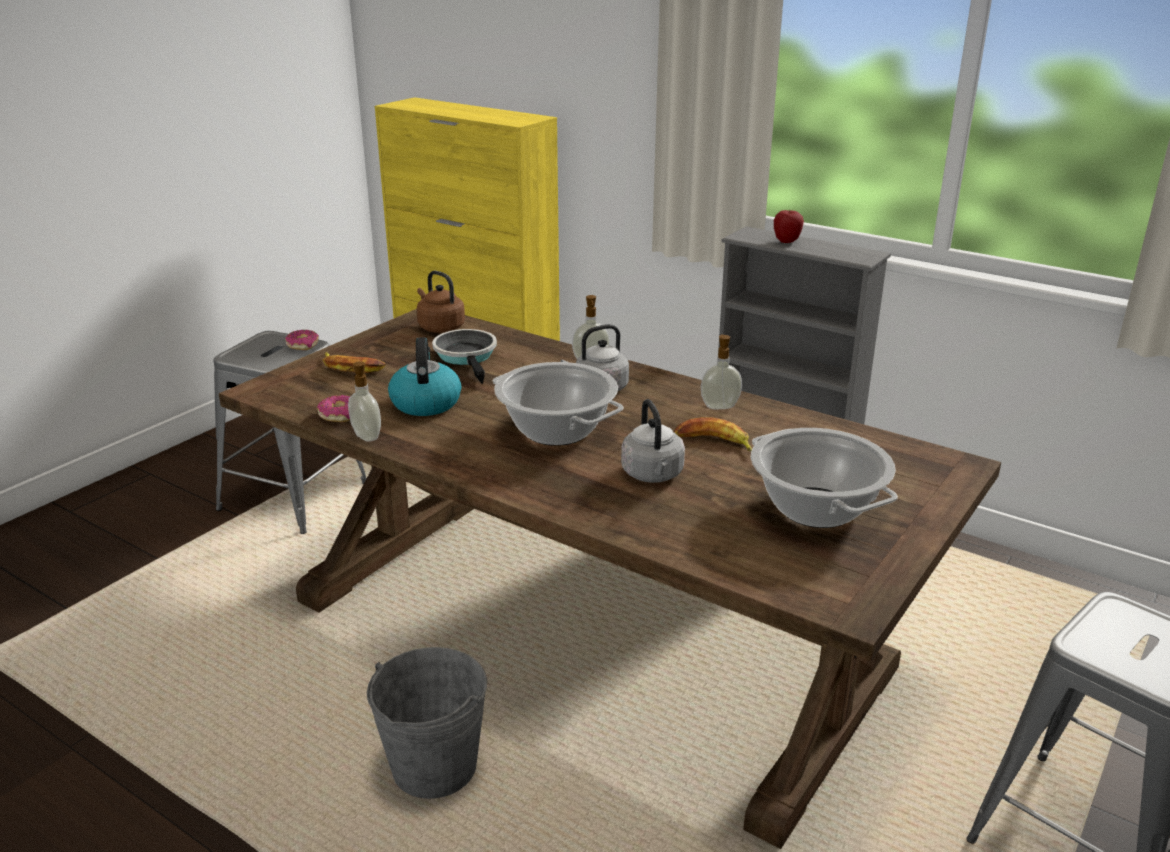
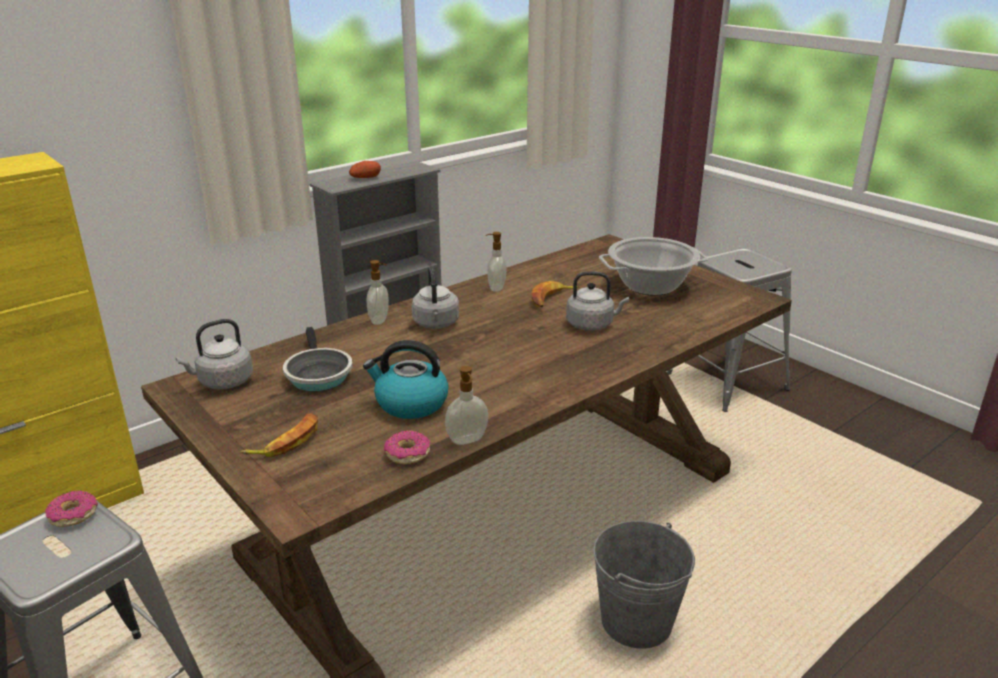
camera: 75 degrees left, 0 degrees up
(439, 327) = (223, 382): brown kettle -> grey kettle
(467, 357) = (317, 374): frying pan -> frying pan turned 105 degrees counterclockwise
(557, 430) = (503, 349): cooking pot -> none
(786, 242) = (365, 178): apple -> potato

